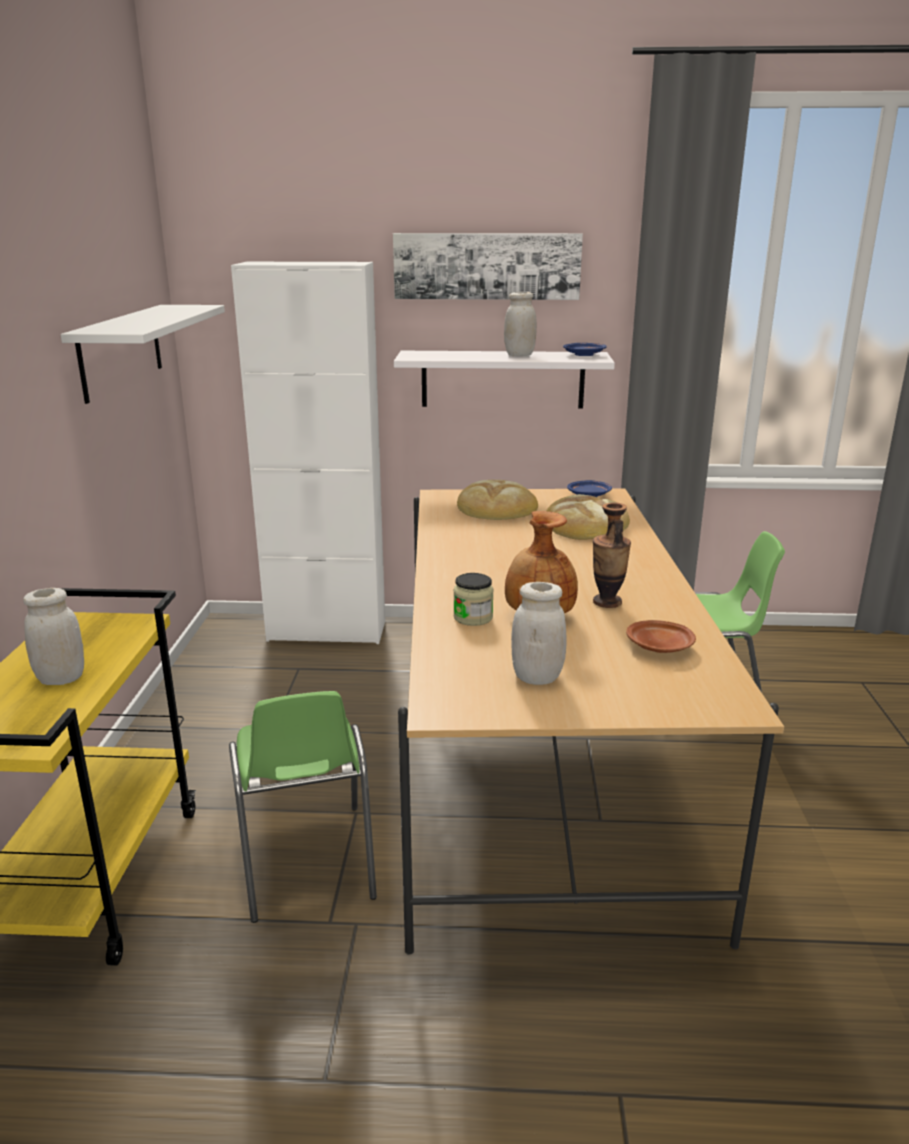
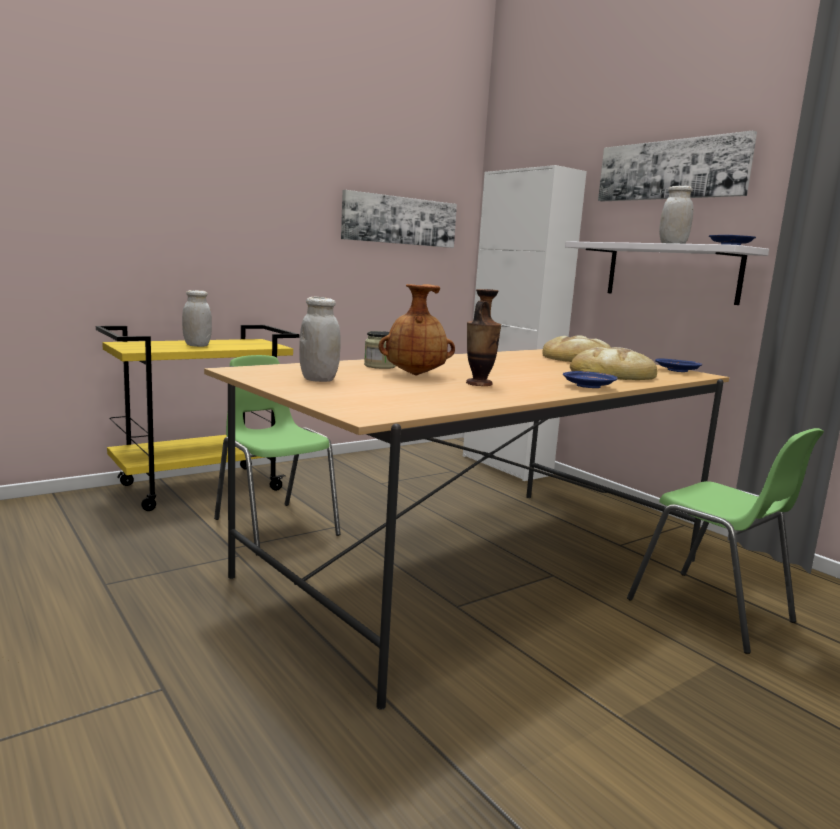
camera: 50 degrees right, 10 degrees down
(121, 351) = (399, 220): white shelf -> picture
(306, 862) = (275, 527): green chair -> green chair turned 105 degrees clockwise
(645, 560) = (588, 387): none -> blue plate
(660, 647) = (430, 396): brown plate -> none

